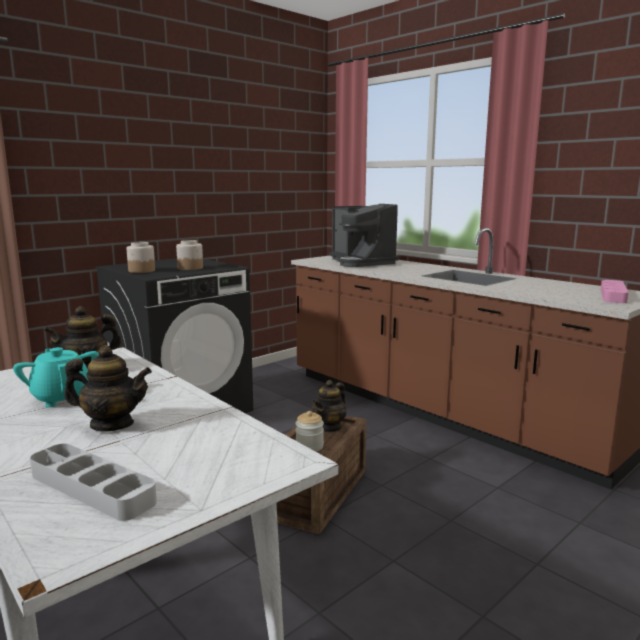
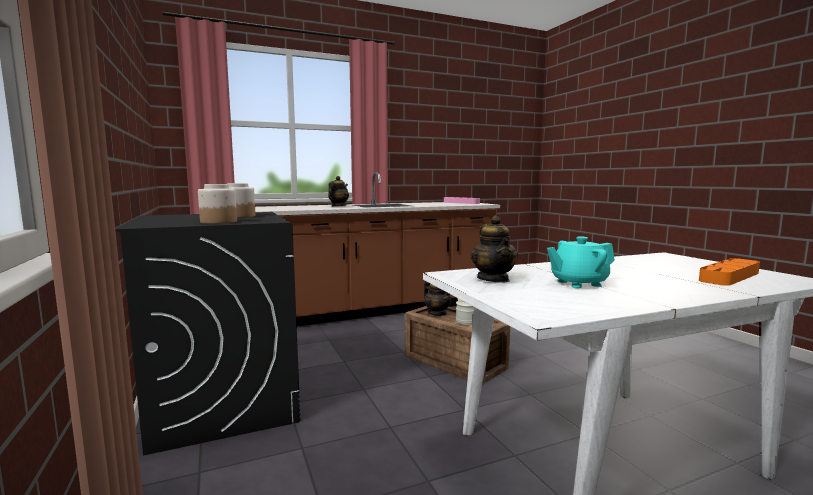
camera: 70 degrees left, 5 degrees down
(91, 488) = (729, 277): grey tray -> orange tray
(112, 424) = (632, 274): teapot -> teapot (338, 206)
(361, 262) = (281, 208): coffee machine -> none

